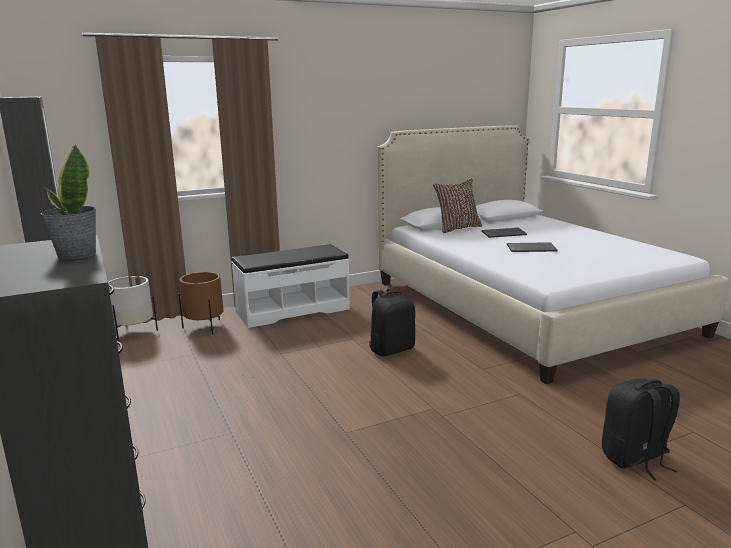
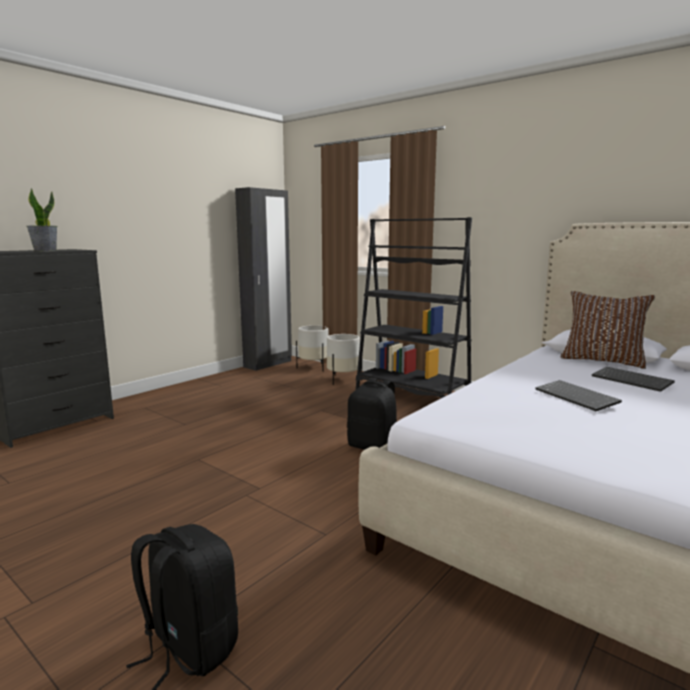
camera: 65 degrees right, 5 degrees down
(204, 327) = (343, 380): brown planter -> white planter
(292, 310) = (412, 395): white bench -> black bookcase

